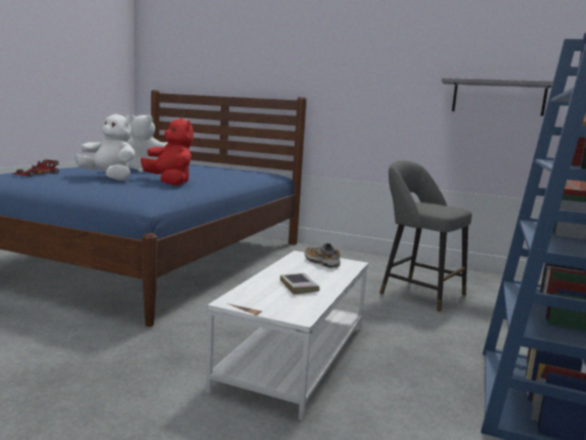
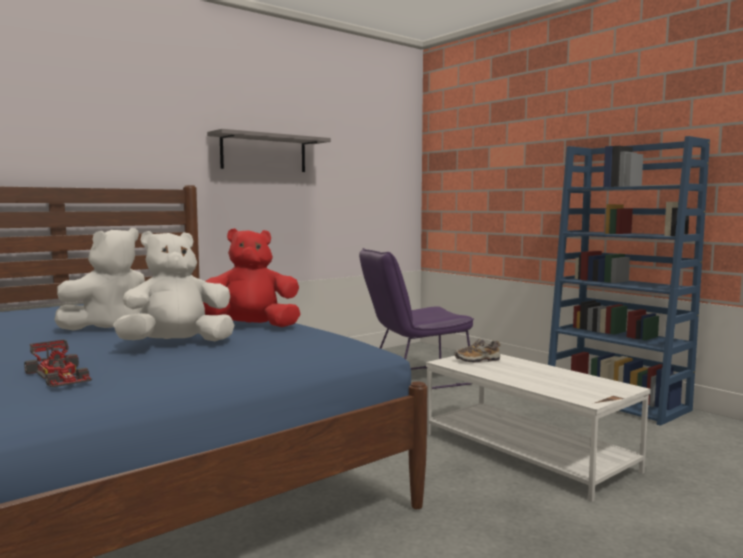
camera: 60 degrees left, 5 degrees down
(298, 287) = (549, 377): book -> none
(418, 293) = (413, 379): grey stool -> purple chair
(498, 98) = (375, 181): grey shelf -> grey shelf (264, 153)

